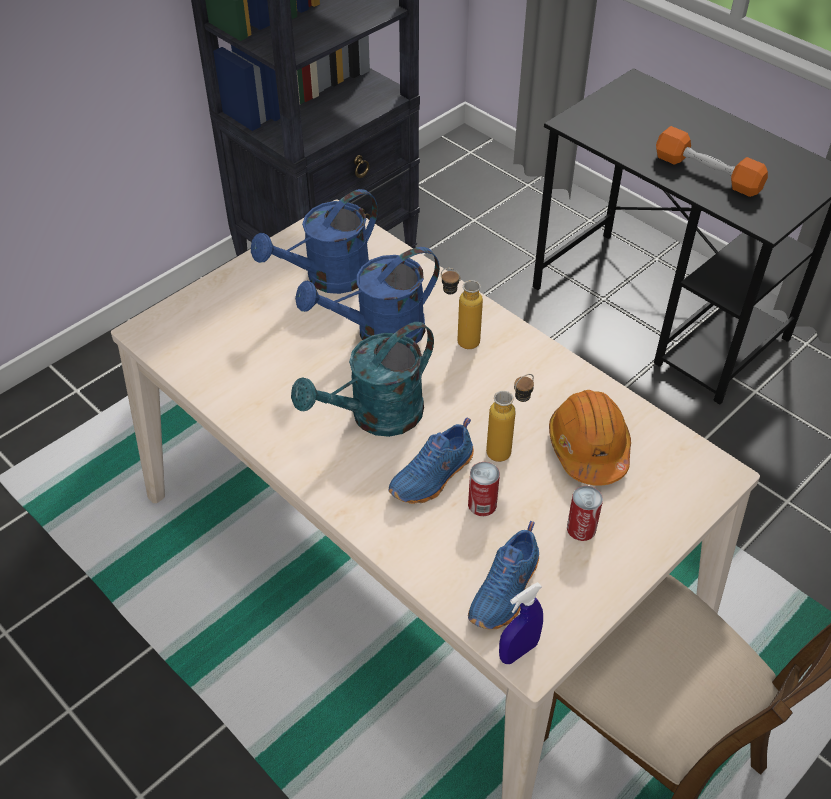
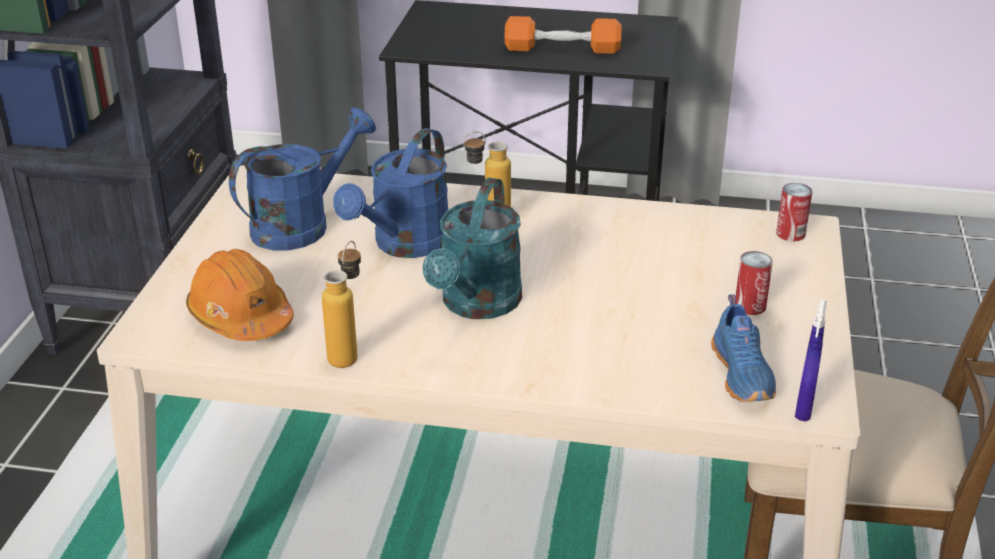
camera: 35 degrees left, 15 degrees down
(328, 279) = (302, 224): blue watering can -> blue watering can turned 150 degrees counterclockwise
(433, 476) = (583, 325): blue shoe -> none
(482, 504) = (649, 325): can -> can (790, 234)
(507, 448) = (623, 279): bottle -> bottle (348, 353)
(588, 447) = (689, 251): orange hard hat -> orange hard hat (241, 317)

